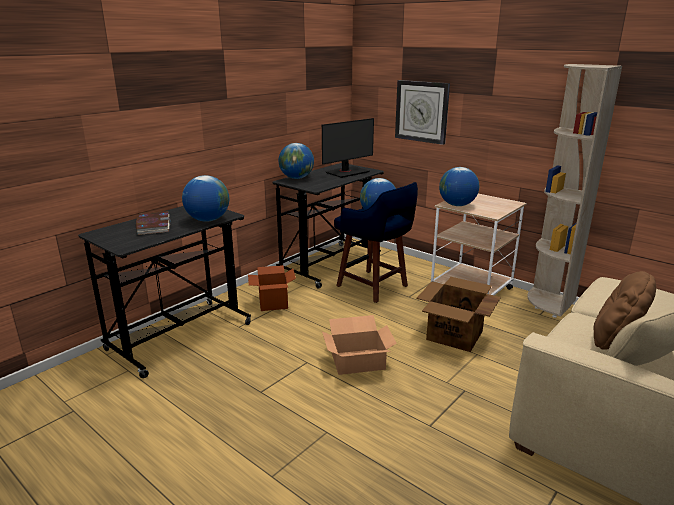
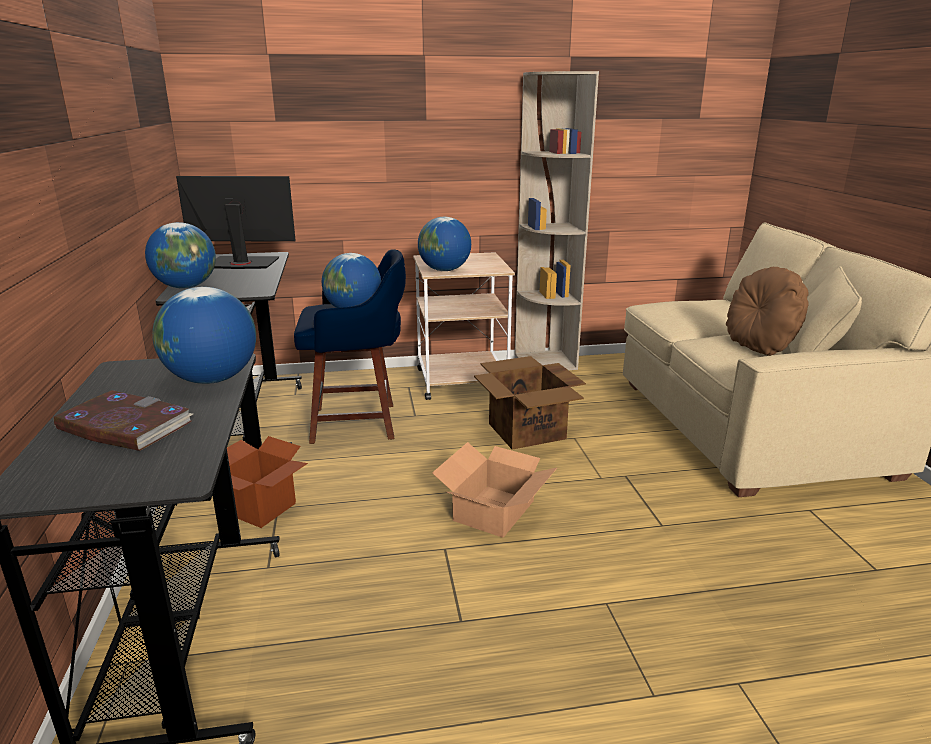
camera: 50 degrees left, 0 degrees up
(347, 172) = (242, 263): monitor -> monitor turned 90 degrees counterclockwise
(422, 111) = (320, 153): wall clock -> none

